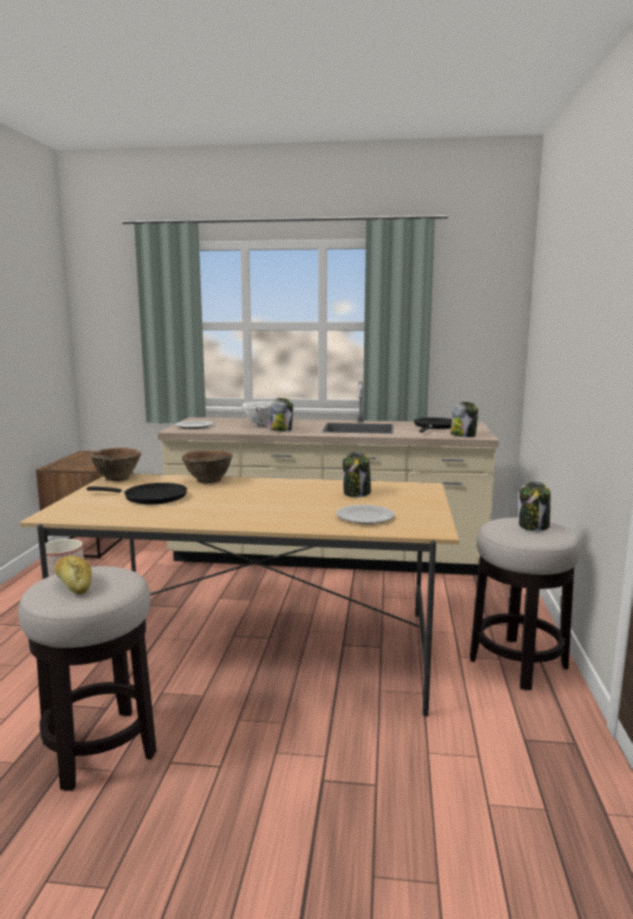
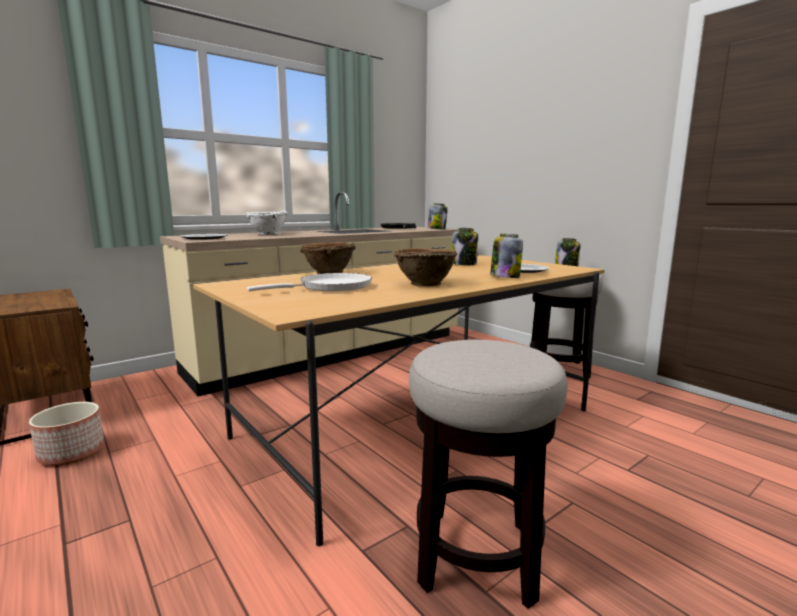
camera: 45 degrees left, 0 degrees up
(74, 583) = (483, 357): bread -> none
(117, 478) = (226, 284): brown bowl -> brown bowl (424, 284)
(151, 497) = (330, 287): black frying pan -> white frying pan
(281, 430) = (303, 234): jar -> jar (504, 277)

